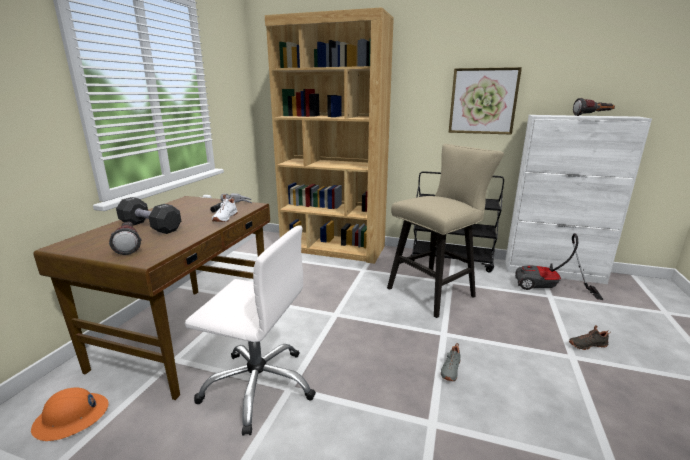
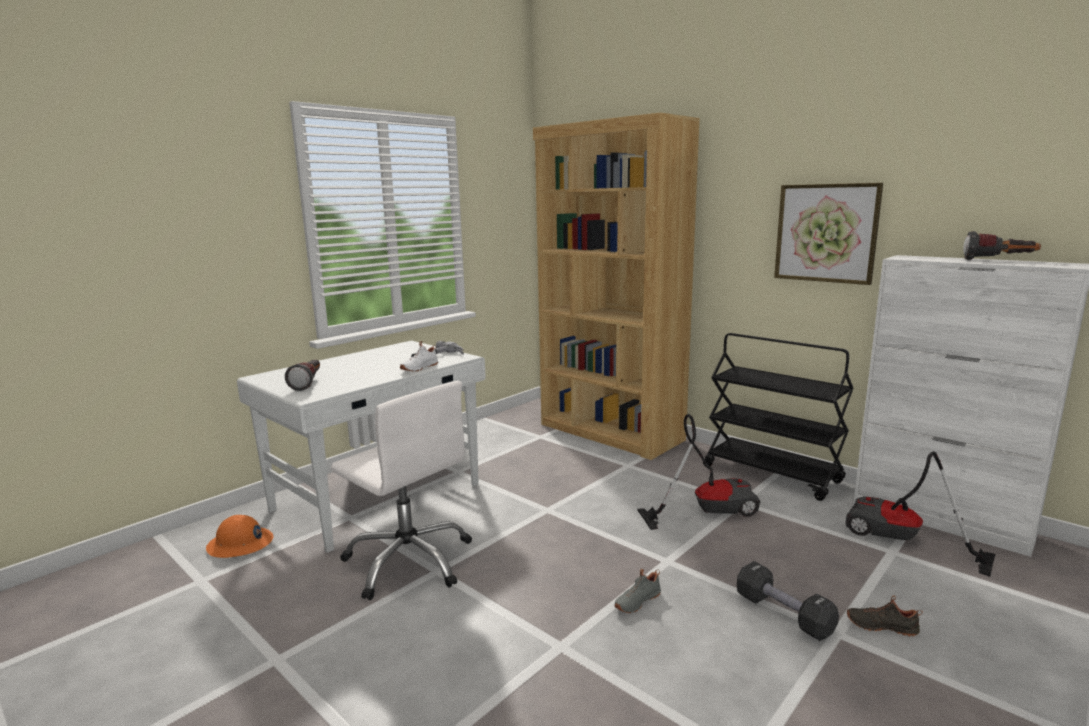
camera: 25 degrees right, 5 degrees down
(150, 227) = (344, 368): black dumbbell -> black dumbbell (783, 614)
(190, 334) = (379, 497): brown desk -> white desk
(435, 291) = (706, 510): beige stool -> vacuum cleaner

